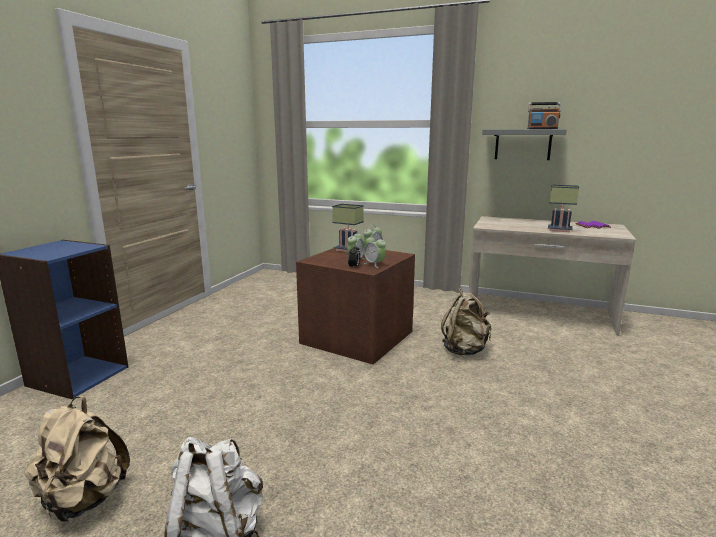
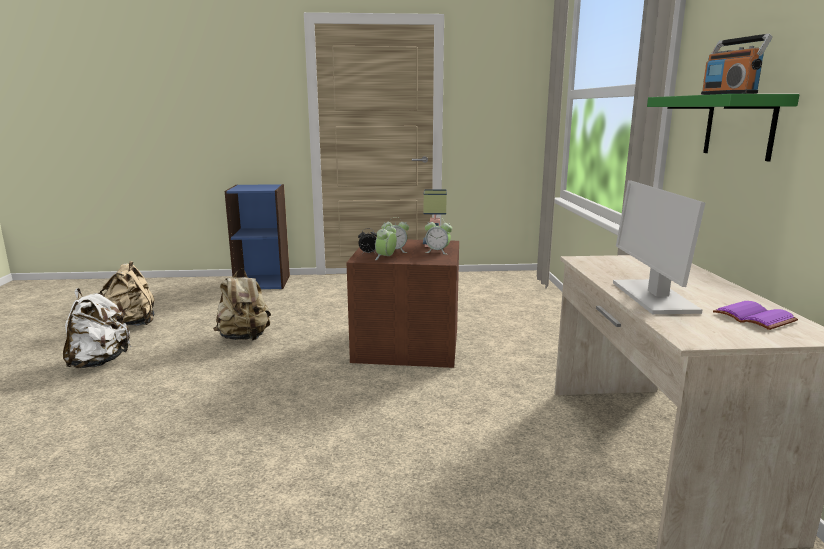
camera: 65 degrees right, 0 degrees up
(464, 350) = (430, 405): beige backpack -> beige backpack (245, 338)
(523, 144) = (739, 126): grey shelf -> green shelf
(560, 230) = (652, 297): table lamp -> monitor

